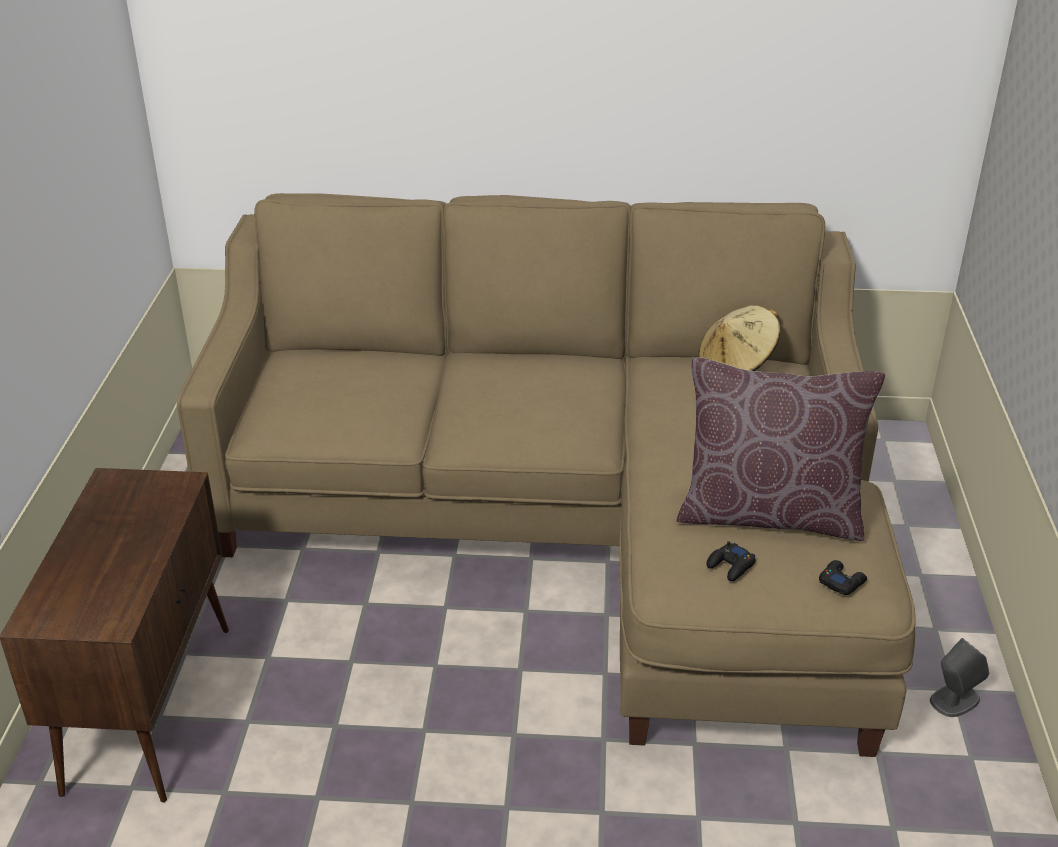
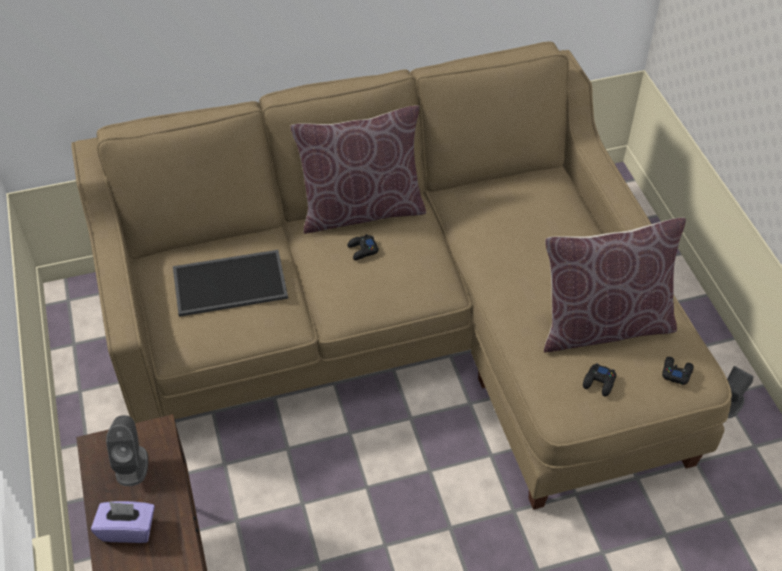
camera: 20 degrees left, 15 degrees up
(90, 558) = (128, 529): none -> purple tissue box
(134, 504) = (131, 465): none -> grey speaker
(353, 385) = (231, 282): none -> tray
(517, 388) = (362, 250): none -> black game controller
(538, 355) = (361, 210): none -> brown pillow
(736, 366) = (520, 187): beige hat -> none

